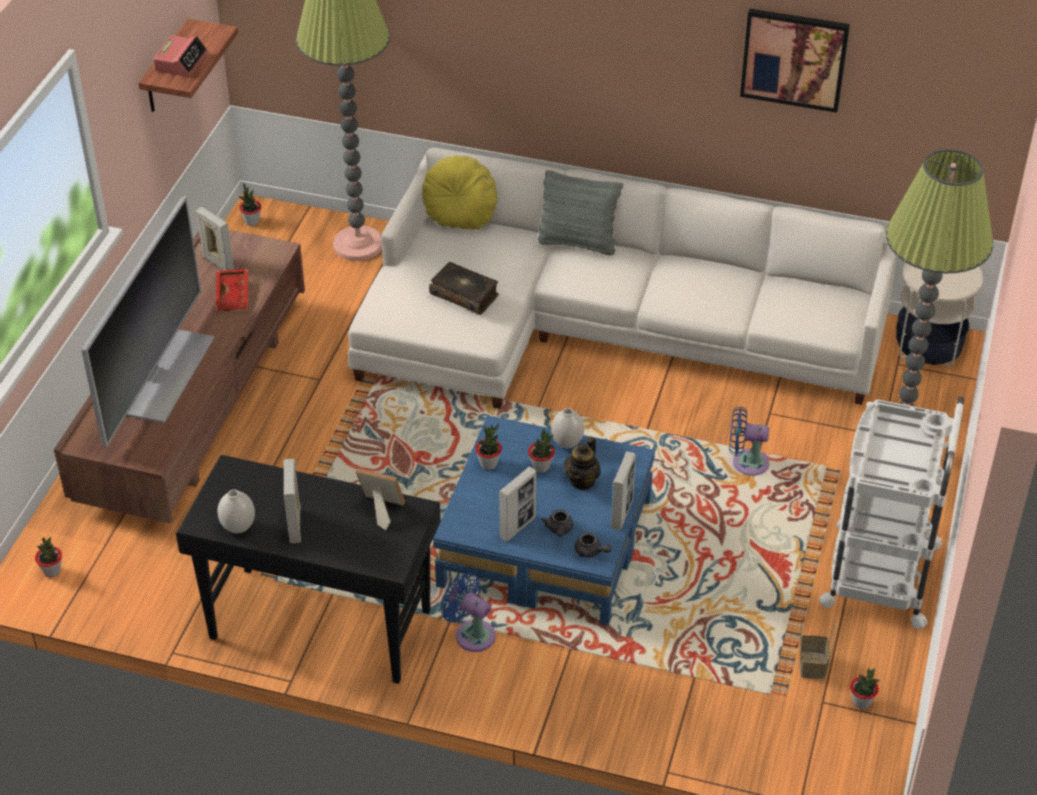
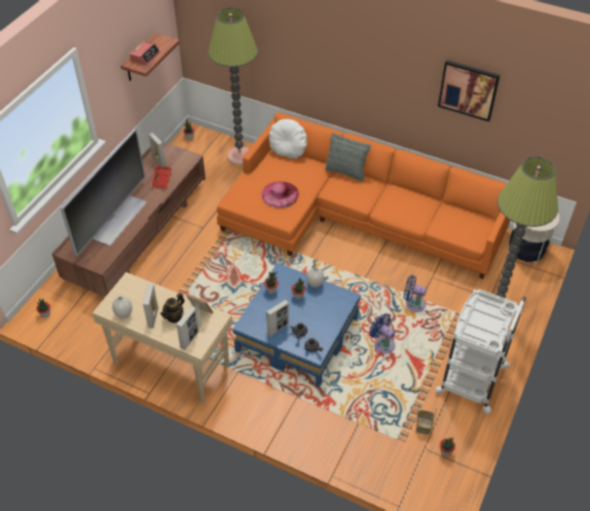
camera: 10 degrees right, 5 degrees up
(319, 625) = (170, 364): black console table -> beige console table
(460, 220) = (288, 152): yellow pillow -> white pillow
(465, 294) = (280, 194): book -> pink hat
(471, 633) = (247, 380): blue fan -> blue fan (383, 344)
(582, 481) = (318, 307): teapot -> teapot (174, 316)
(601, 325) = (354, 216): white sofa -> orange sofa
(622, 514) = (334, 329): picture frame -> picture frame (189, 339)

